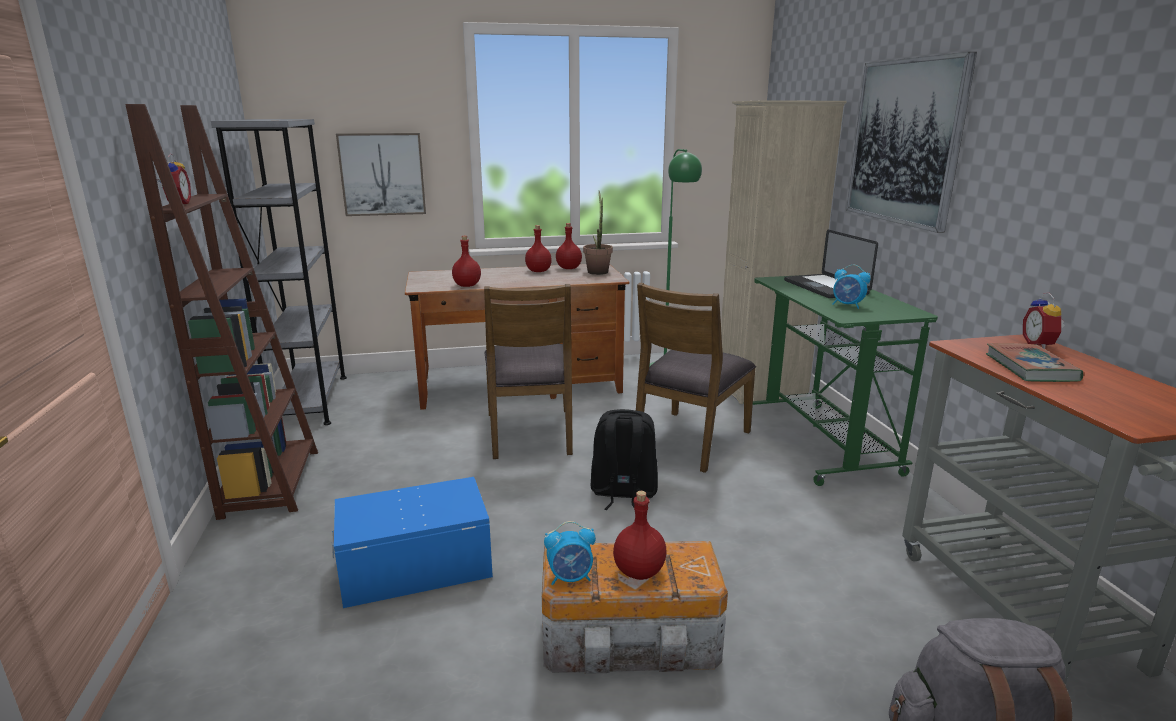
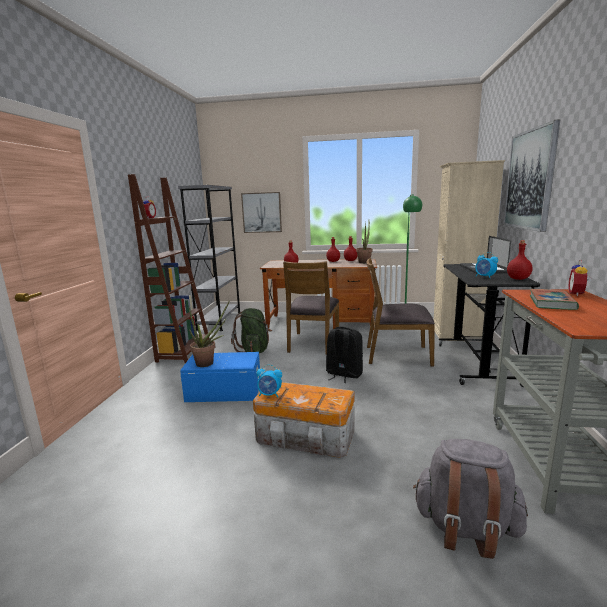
camera: 20 degrees right, 5 degrees down
(387, 519) = (208, 363): none -> potted plant
(425, 464) = (254, 351): none -> green backpack
(638, 571) = (304, 397): red bottle -> red bottle (518, 279)
(690, 441) = (397, 355): brown chair -> brown chair turned 45 degrees clockwise
(818, 442) = (477, 364): green desk -> black desk

